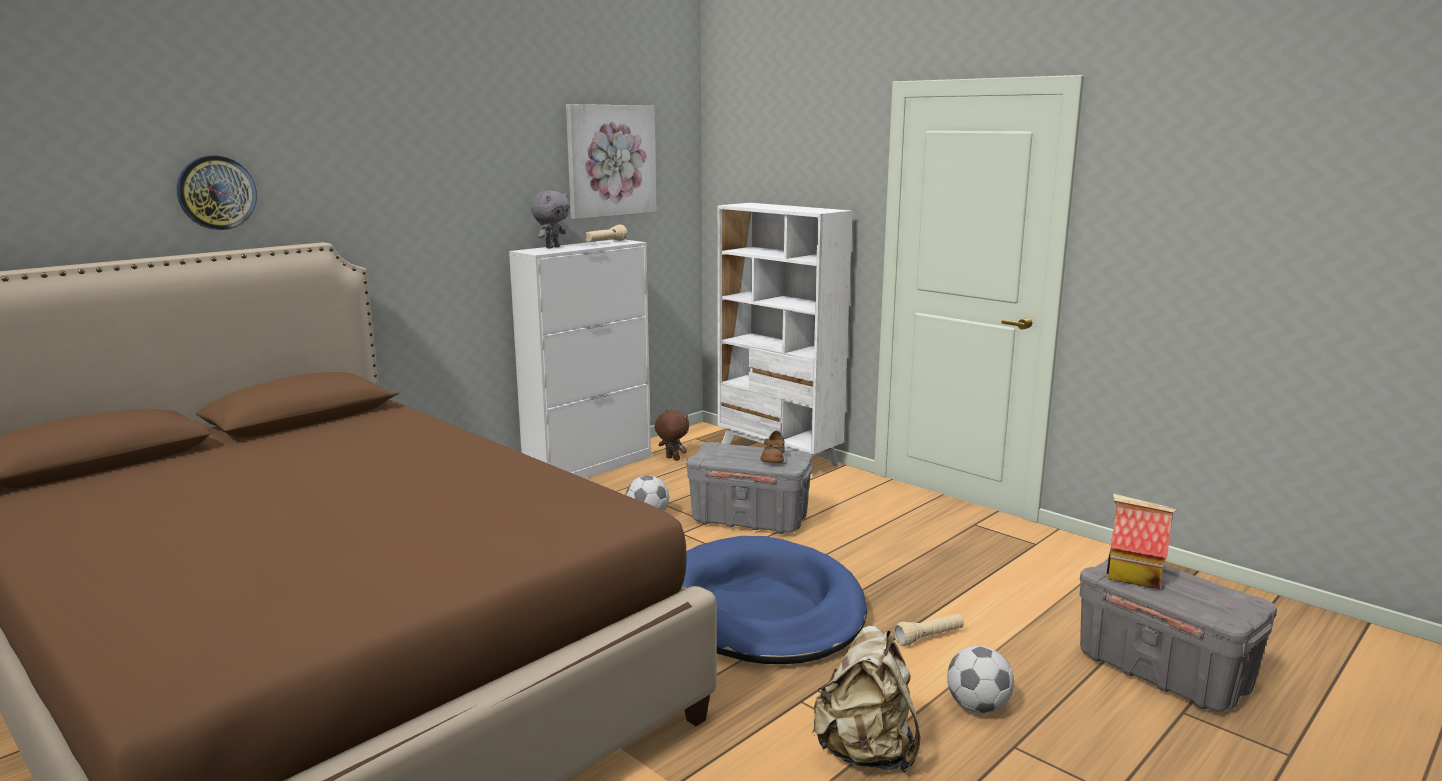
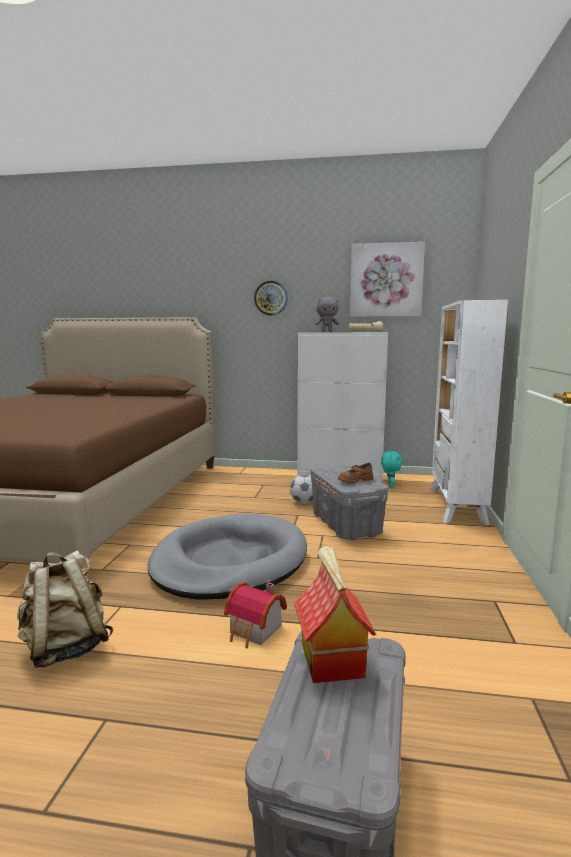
camera: 55 degrees right, 5 degrees down
(216, 192) = (155, 292): wall clock -> wall clock (271, 298)
(672, 459) = (390, 485): brown plush toy -> turquoise plush toy
(762, 609) = (230, 562): blue dog bed -> grey dog bed
(929, 637) = (255, 631): beige flashlight -> toy house
(978, 707) = (160, 683): football -> none

